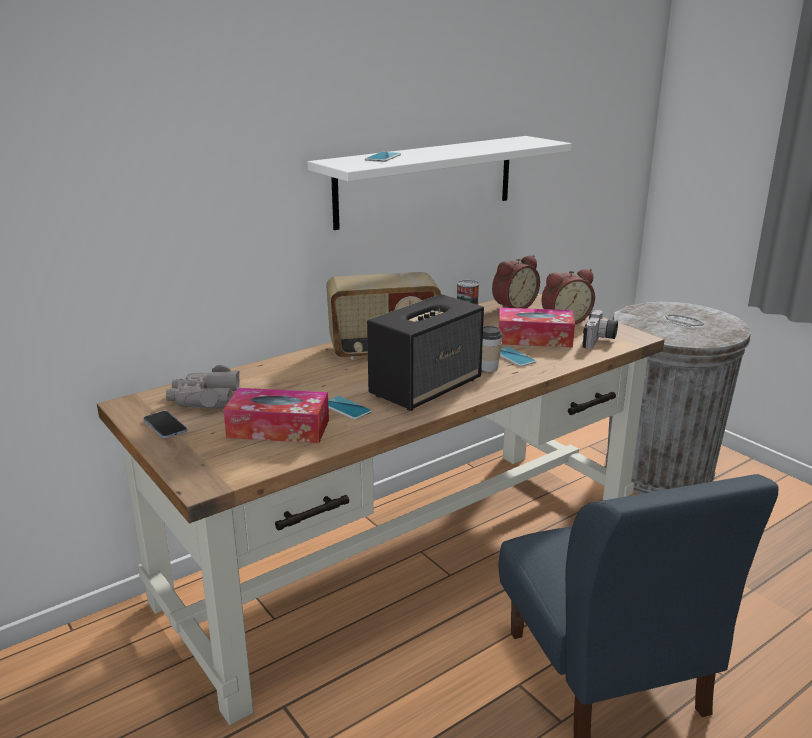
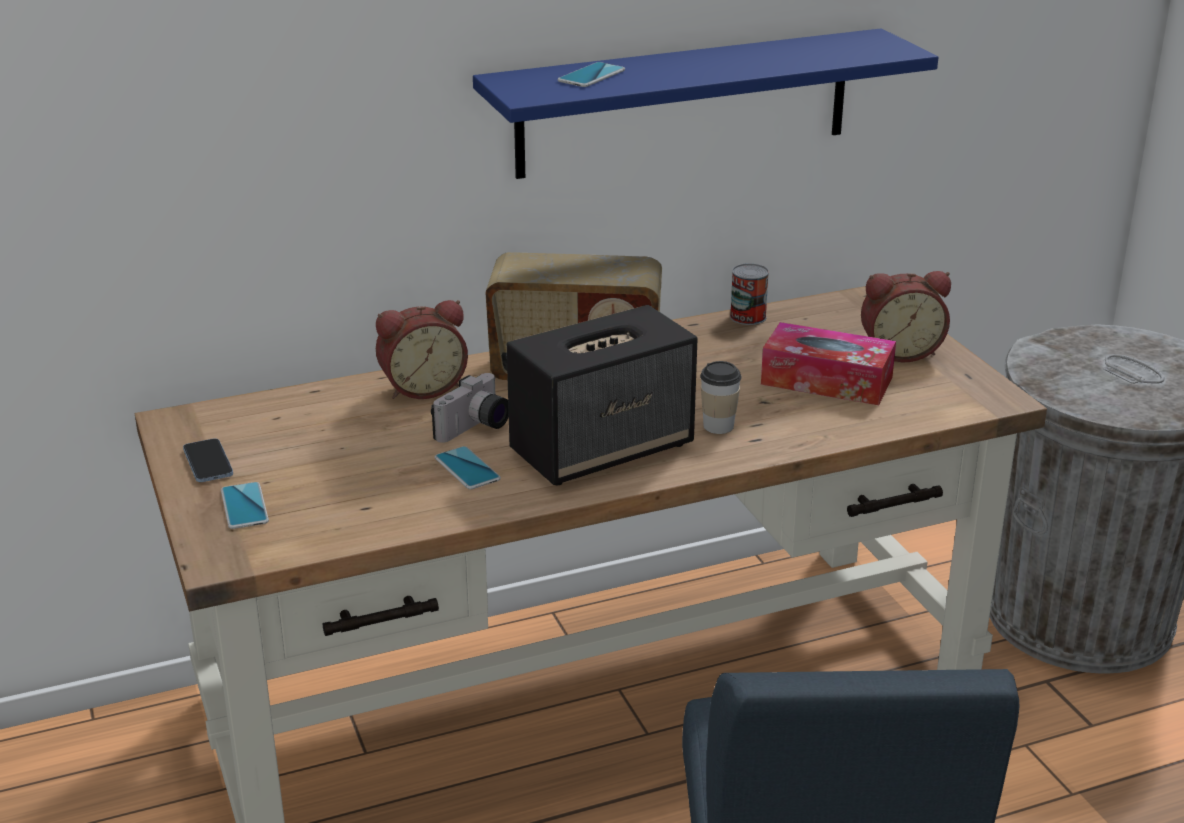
camera: 15 degrees right, 5 degrees up
(204, 398) = (278, 425): grey binoculars -> none
(278, 429) = (356, 489): tissue box -> none
(426, 181) = (684, 103): white shelf -> blue shelf
(512, 306) = (830, 313): alarm clock -> alarm clock (422, 387)
(514, 357) = (771, 412): phone -> phone (244, 506)
(600, 341) = (932, 399): camera -> camera (475, 428)

